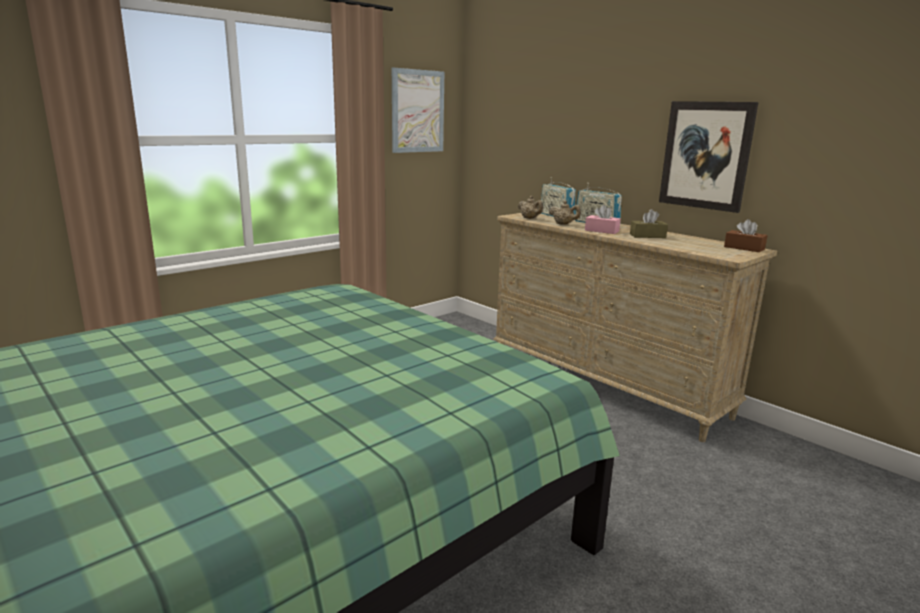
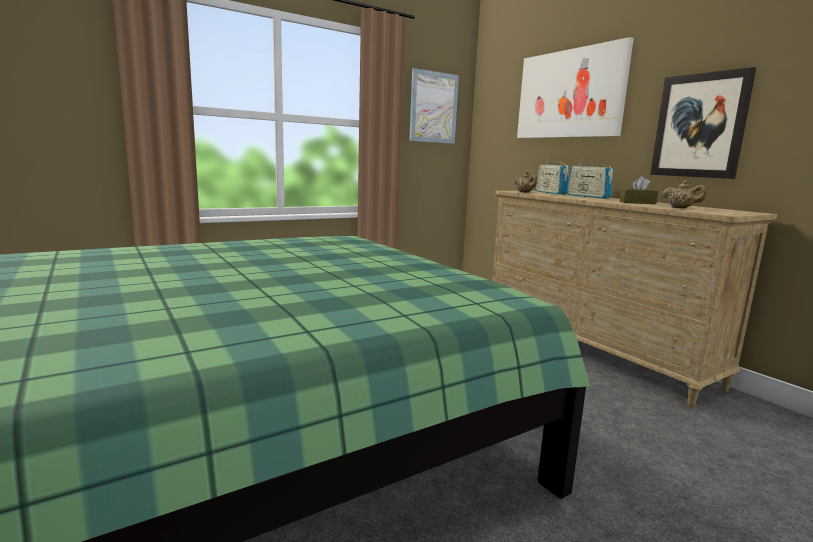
camera: 10 degrees right, 5 degrees down
(563, 224) = (556, 195): beige teapot -> beige teapot (681, 208)
(572, 105) = (569, 94): none -> picture
(601, 231) = (591, 199): pink tissue box -> none
(744, 248) = (739, 211): brown tissue box -> none

